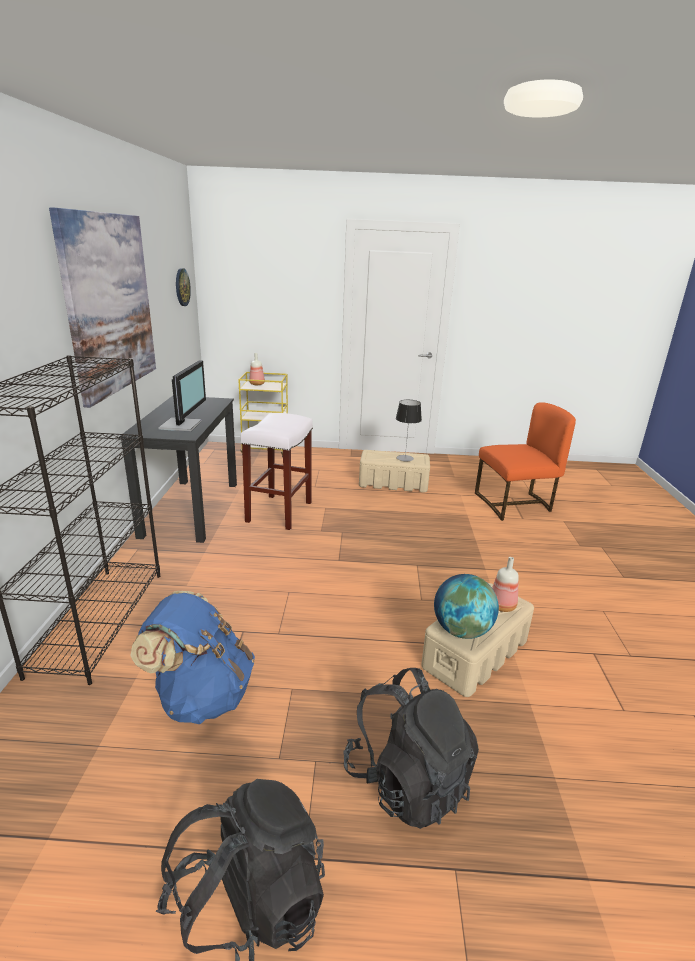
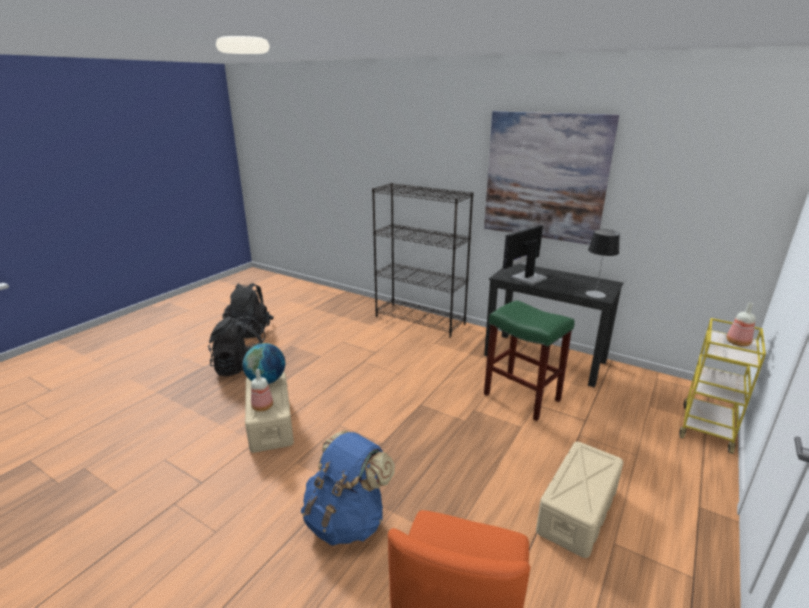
camera: 120 degrees right, 0 degrees up
(182, 287) = (730, 195): wall clock -> none
(183, 425) = (527, 277): monitor -> monitor turned 105 degrees clockwise
(201, 695) = (342, 336): blue backpack -> blue backpack (347, 520)
(279, 512) = (520, 397): white stool -> green stool
(405, 458) = (578, 486): table lamp -> table lamp (595, 294)

